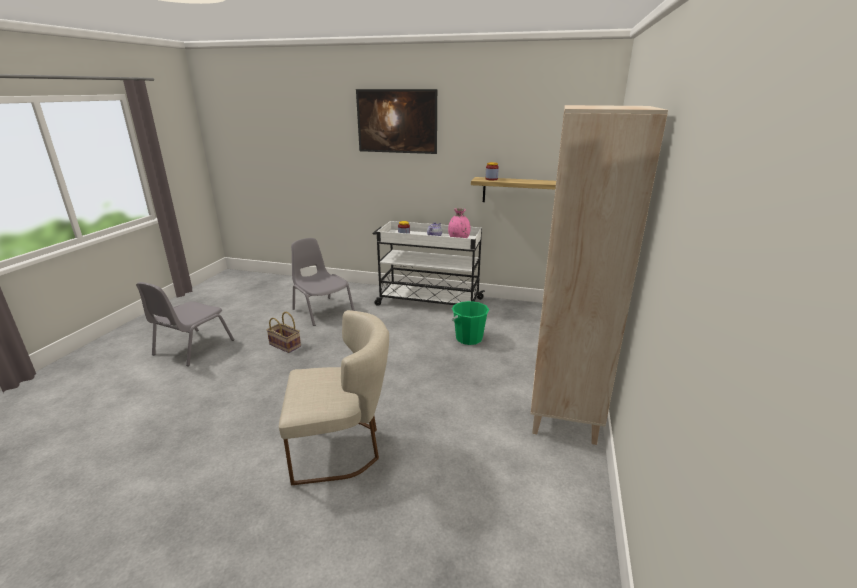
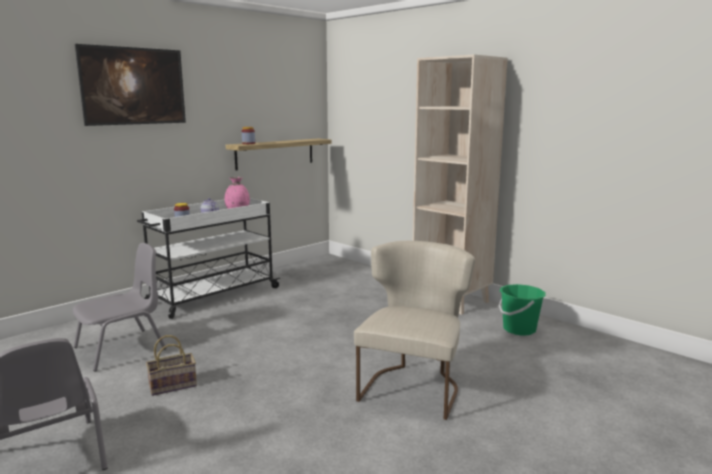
camera: 60 degrees left, 10 degrees down
(322, 310) = (122, 348): grey chair -> grey chair turned 150 degrees clockwise
(469, 339) = (310, 299): green bucket -> green bucket (519, 329)

